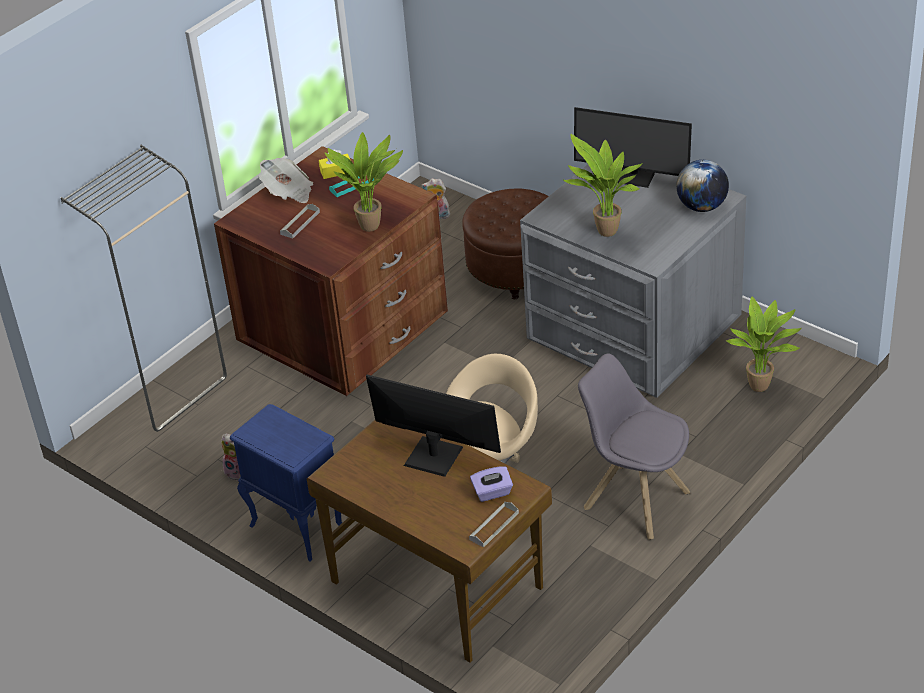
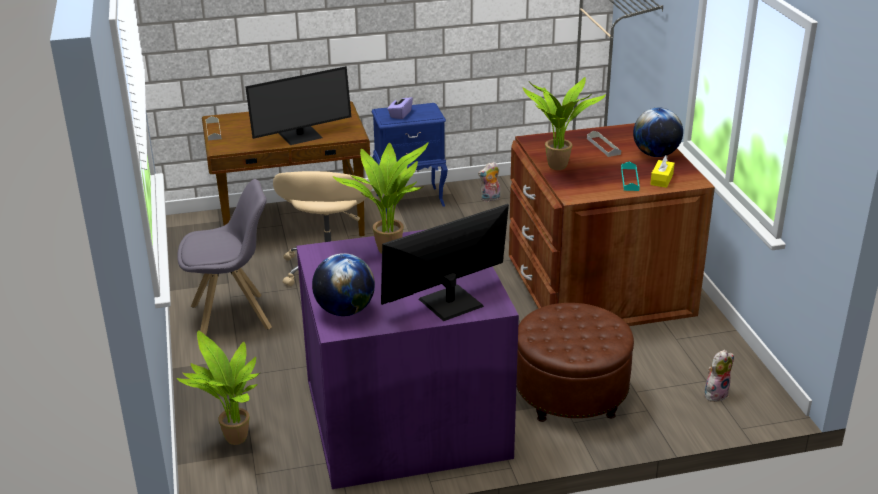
camera: 125 degrees right, 10 degrees down
(288, 192) = (656, 154): newspaper -> globe
(492, 493) = (237, 139): purple tissue box -> purple tissue box (400, 114)
(633, 327) = (405, 416): grey dresser -> purple dresser

